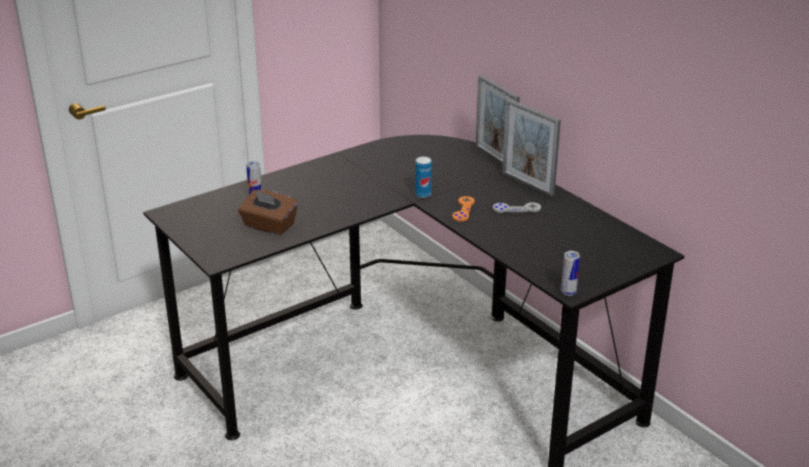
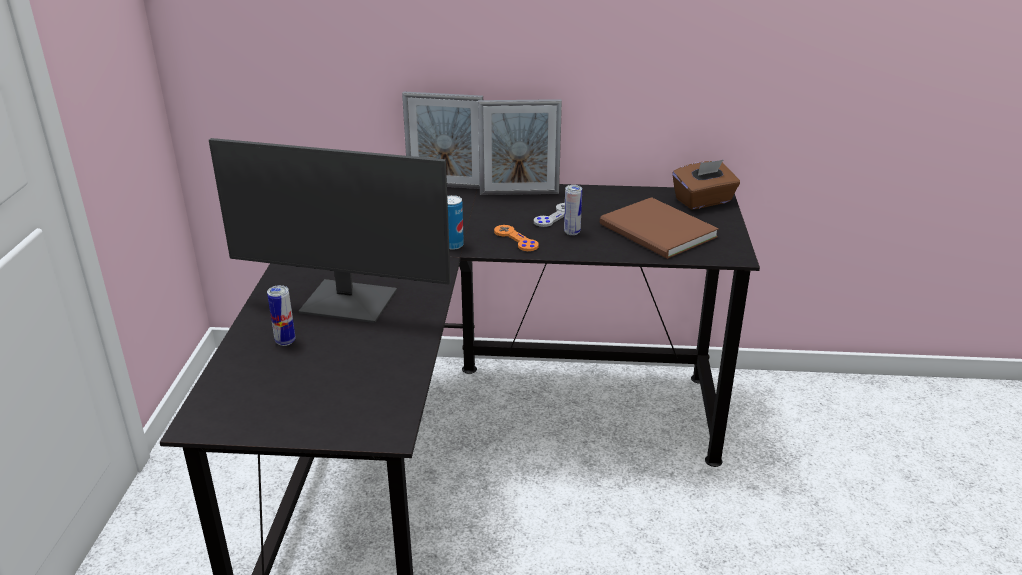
camera: 50 degrees left, 0 degrees up
(269, 226) = (365, 360): brown tissue box -> brown tissue box (703, 201)
(314, 196) = (348, 303): none -> monitor
(557, 252) = (658, 232): none -> brown book
(568, 292) = (734, 257): can -> can (572, 232)

